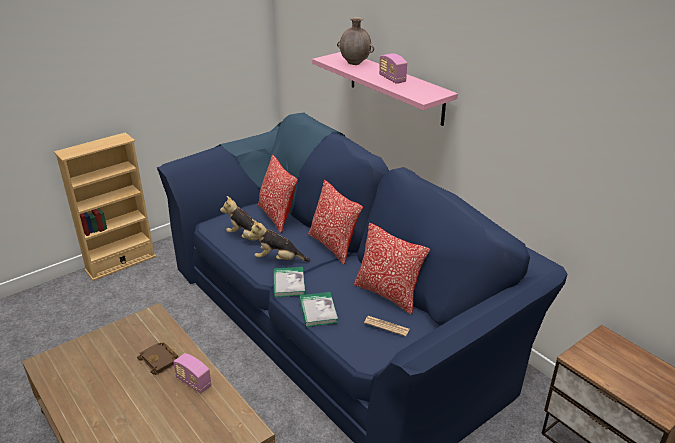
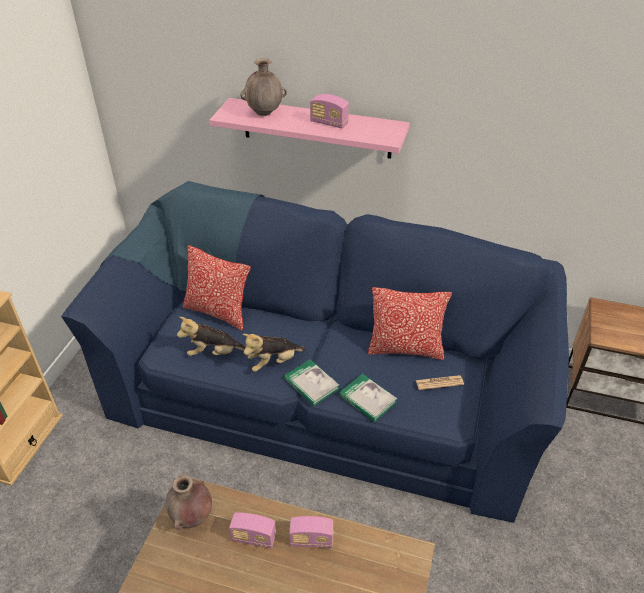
camera: 35 degrees left, 10 degrees up
(139, 329) = (192, 517): none -> brown vase
(160, 360) = (253, 538): brown book -> radio
(333, 246) = (307, 321): pillow -> none

